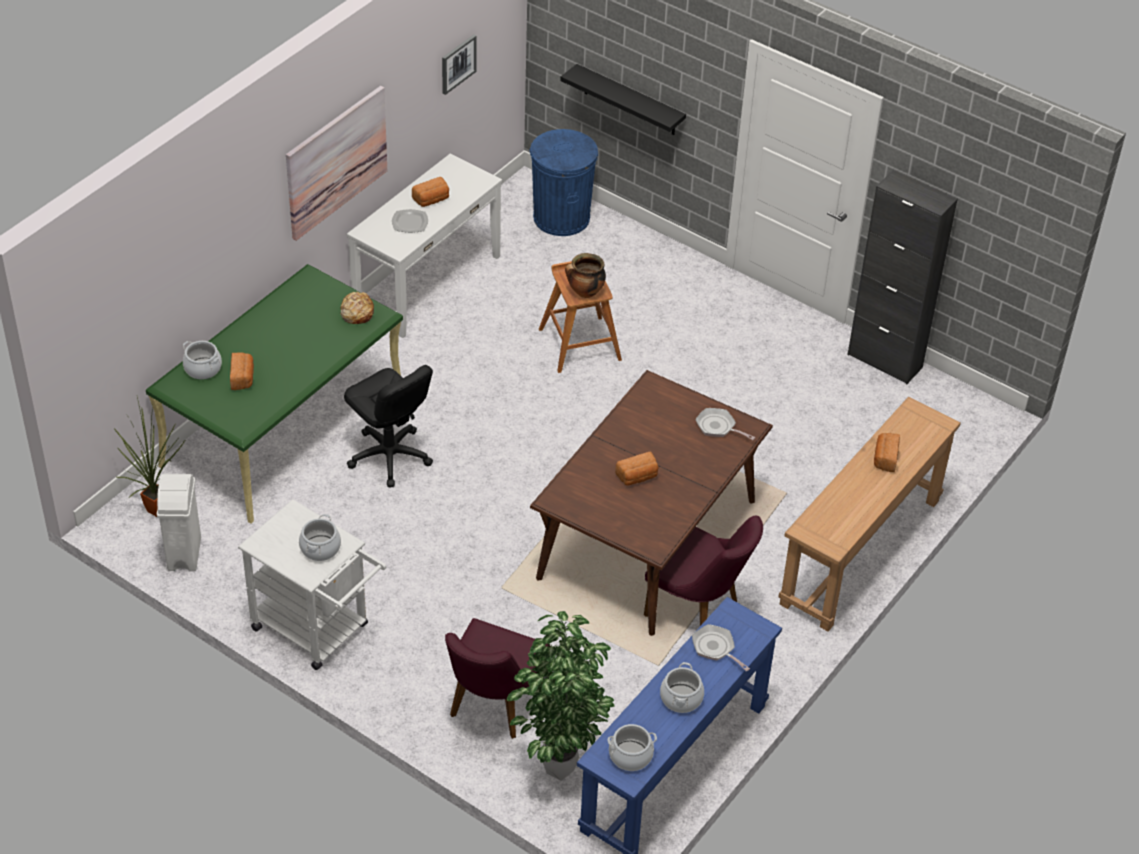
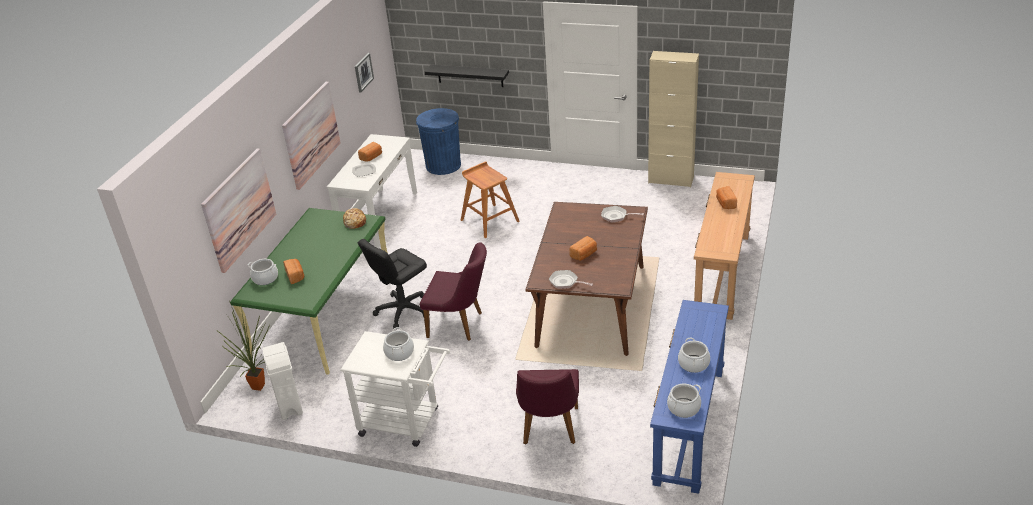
camera: 15 degrees left, 10 degrees down
(188, 269) = (239, 209): none -> picture
(389, 456) = (403, 310): black office chair -> black office chair turned 105 degrees clockwise
(558, 772) = (616, 453): potted plant -> none
(585, 293) = (489, 180): cooking pot -> none
(699, 611) = (647, 333): purple chair -> purple chair (460, 325)
(715, 648) = (695, 329): frying pan -> frying pan (565, 282)
(884, 361) = (671, 180): black cabinet -> beige cabinet

